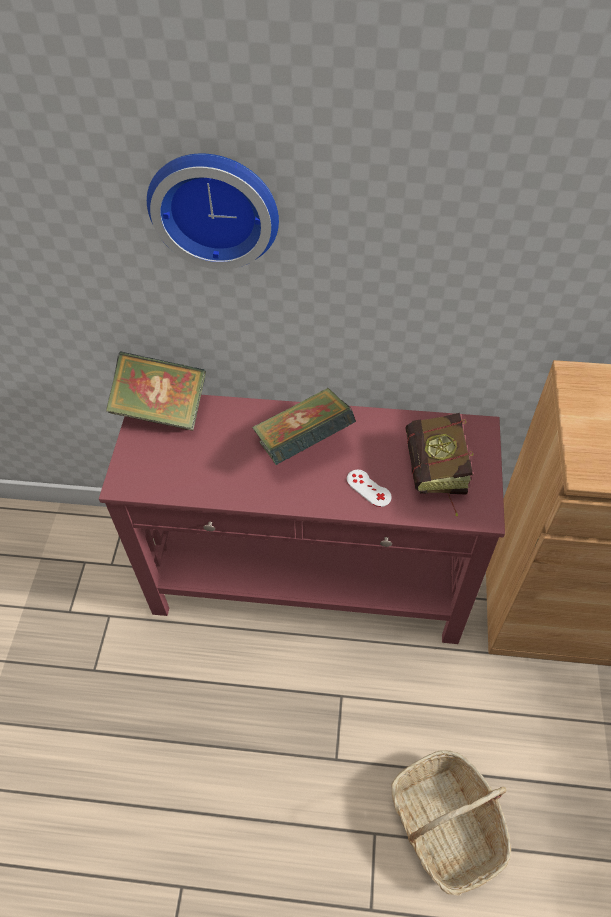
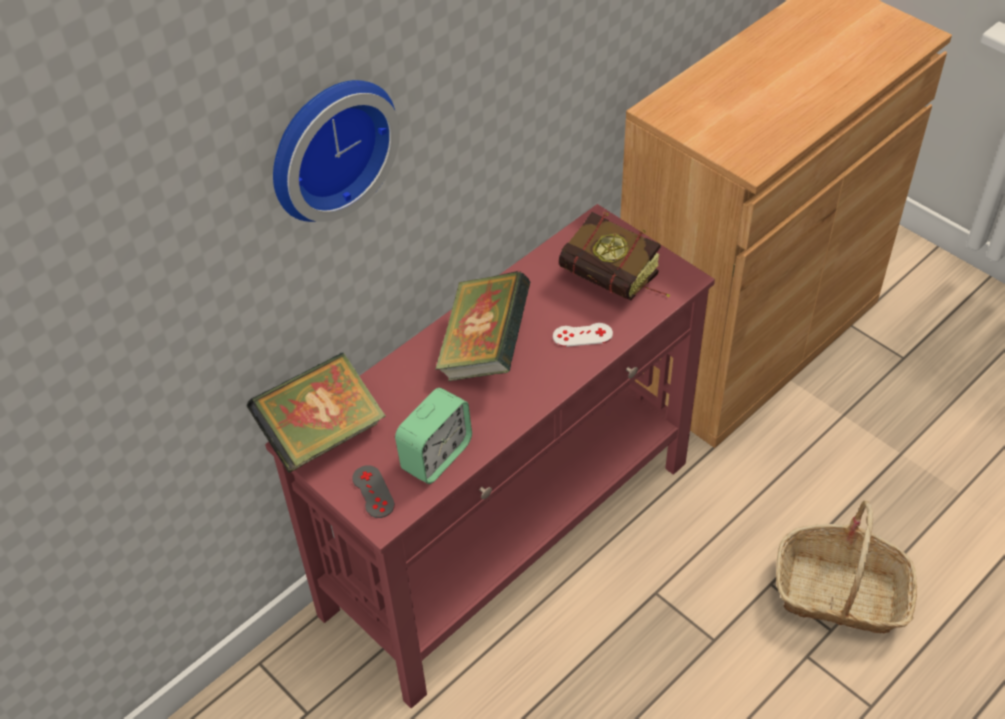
camera: 50 degrees left, 5 degrees down
(139, 465) = (373, 492): none -> grey game controller
(193, 477) = (436, 456): none -> alarm clock

